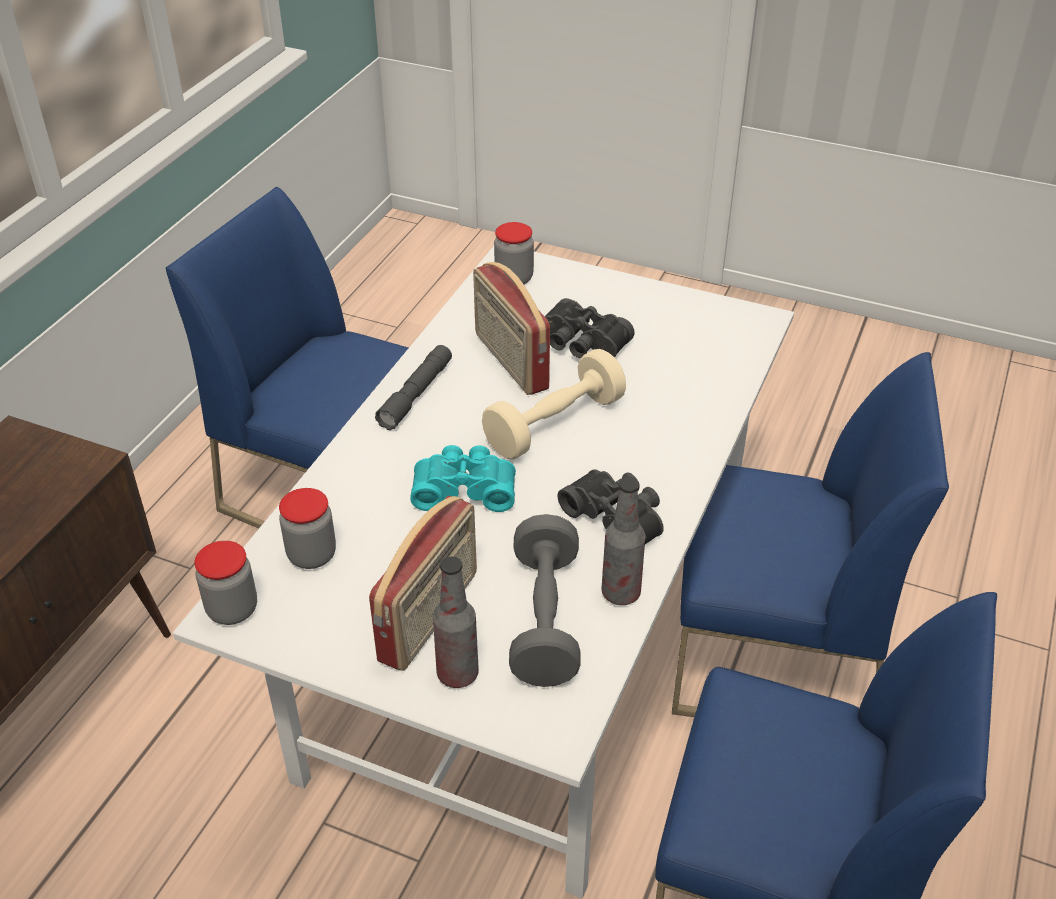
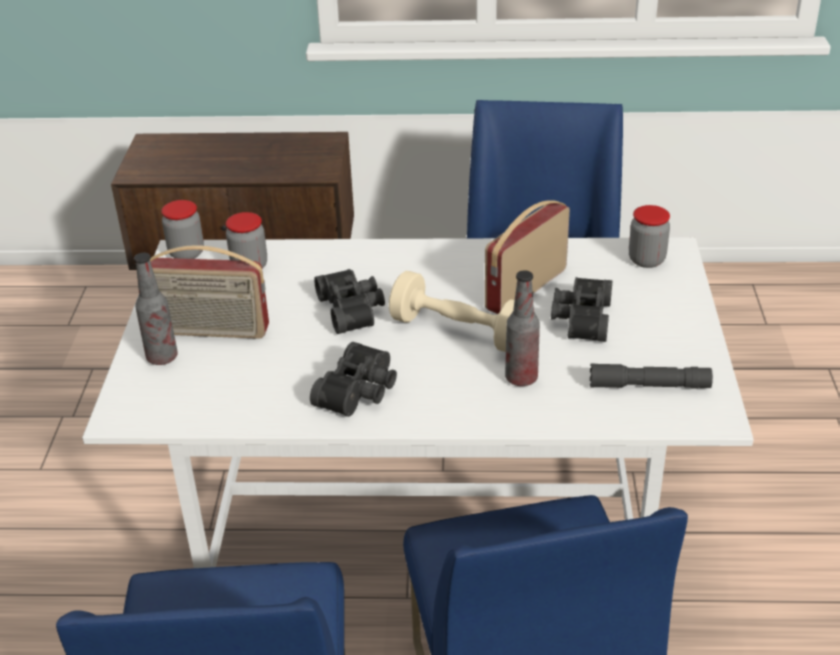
camera: 70 degrees right, 5 degrees down
(416, 394) = (449, 257): grey flashlight -> grey flashlight (649, 385)
(464, 488) = (353, 309): turquoise binoculars -> black binoculars
(545, 619) = (230, 383): grey dumbbell -> none
(620, 593) = (274, 413): bottle -> bottle (521, 378)

